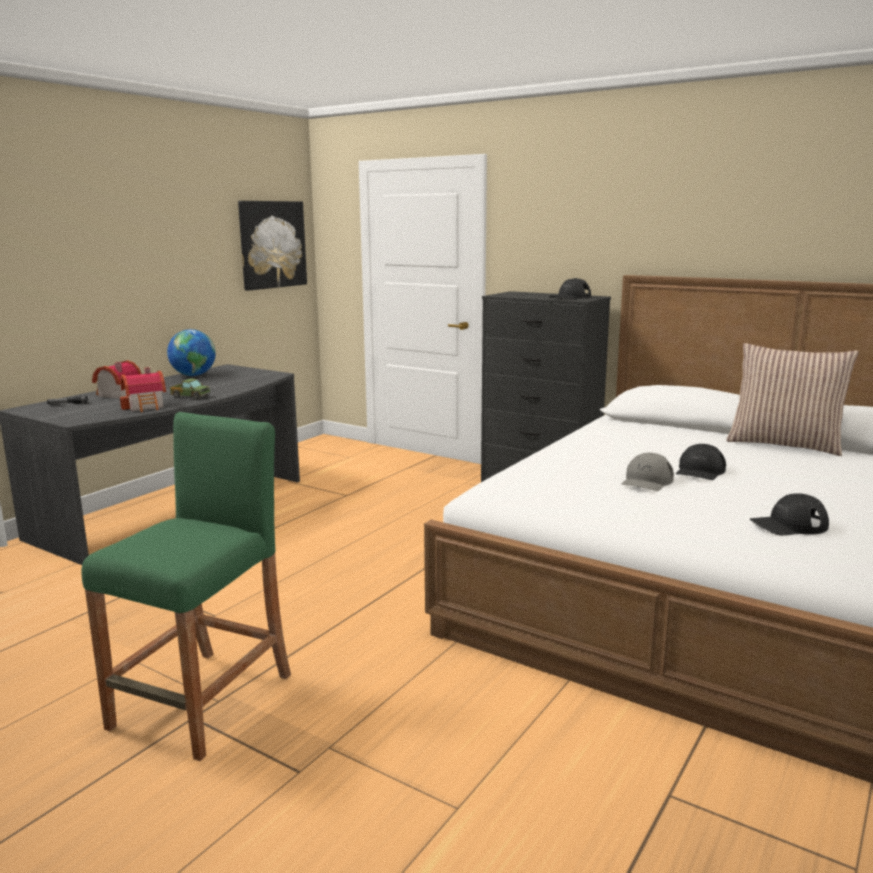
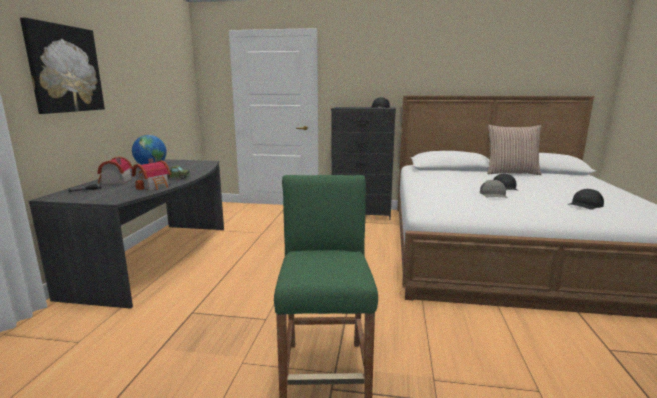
camera: 25 degrees left, 0 degrees up
(272, 244) = (177, 81): picture -> picture (64, 69)

